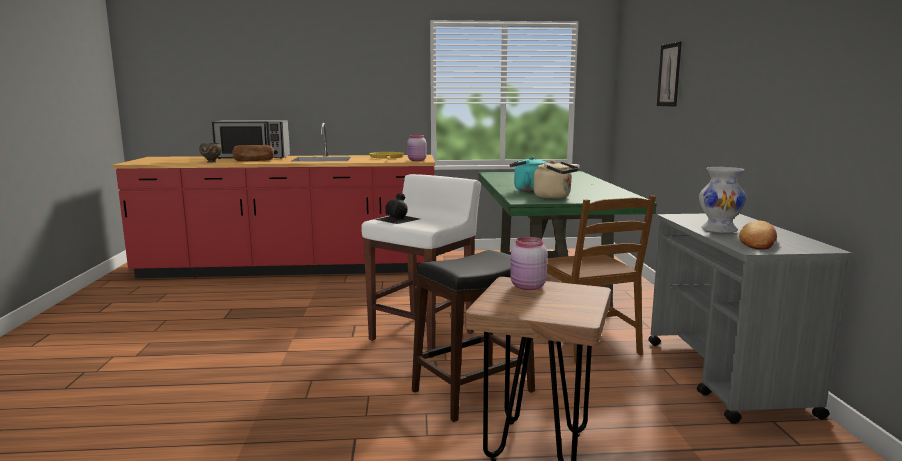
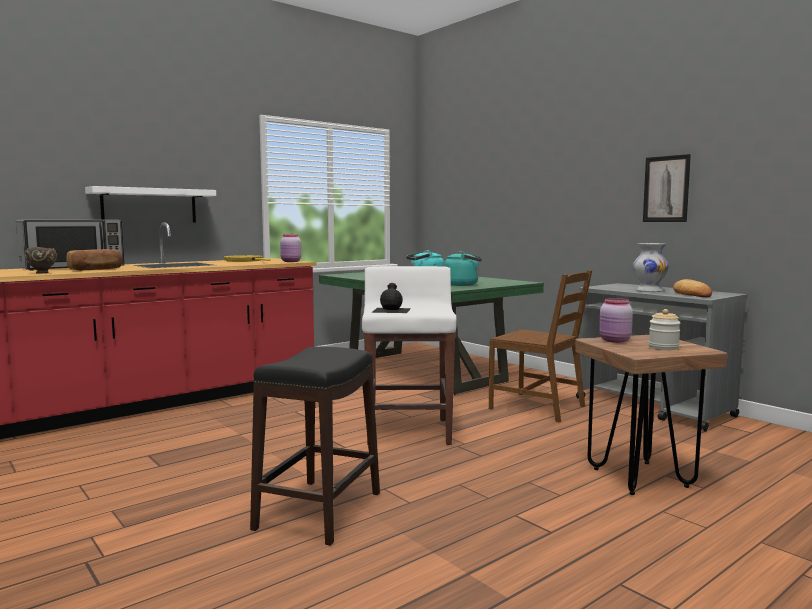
camera: 35 degrees left, 5 degrees down
(328, 107) = (149, 205): none -> white shelf
(474, 391) = (530, 458): black stool -> black stool (320, 510)
(546, 305) = (663, 347): none -> jar
(554, 197) = (463, 285): beige kettle -> turquoise kettle
(669, 75) = (507, 178): picture -> picture (666, 189)

